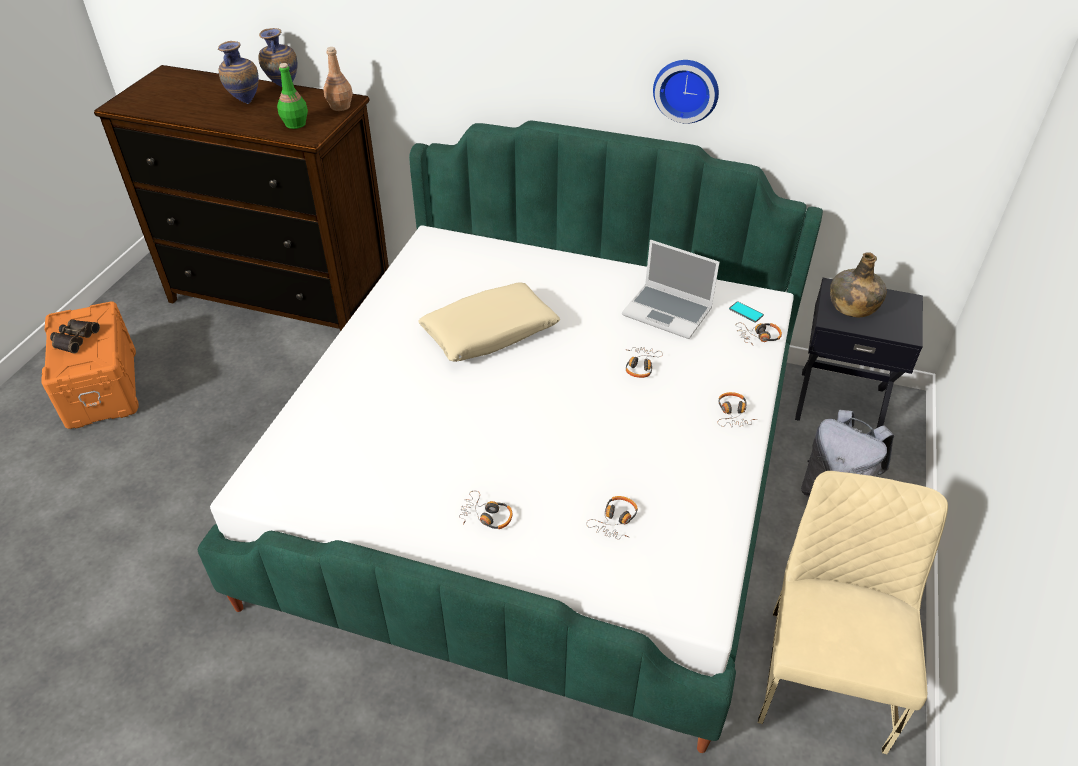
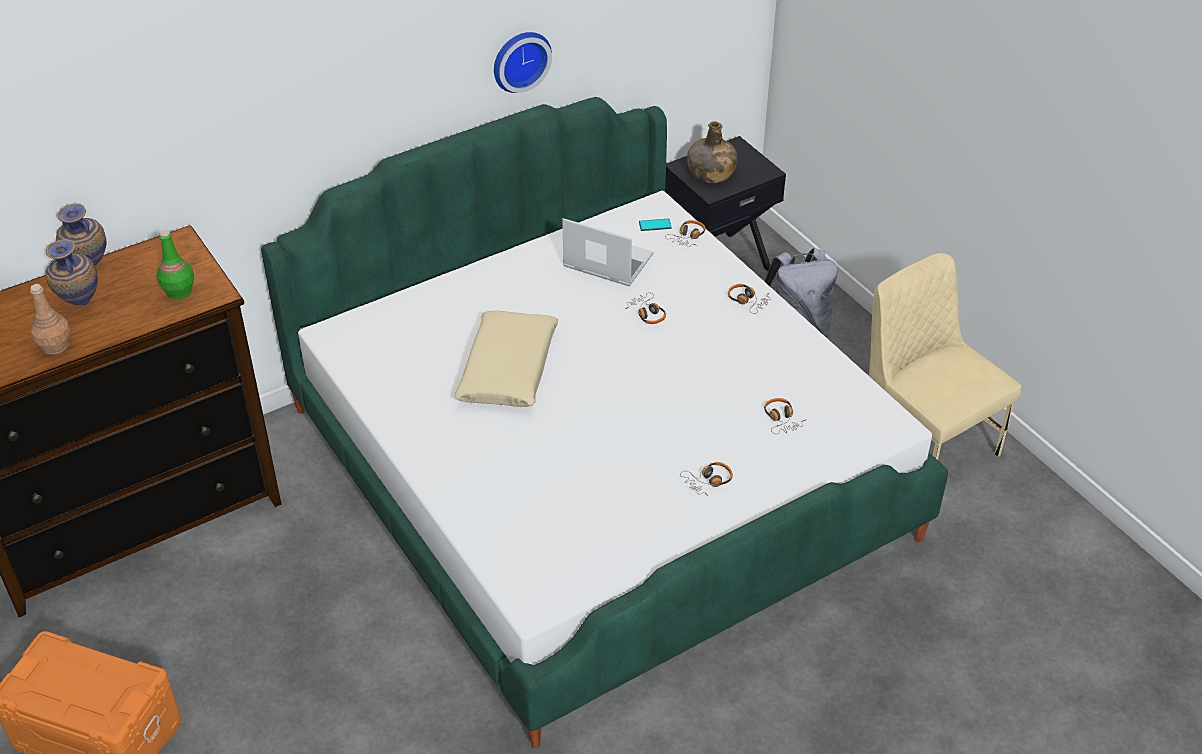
camera: 50 degrees left, 0 degrees up
(74, 339) = (67, 689): binoculars -> none
(340, 107) = (187, 250): brown bottle -> brown bottle (56, 346)
(668, 312) = (606, 262): laptop -> laptop turned 135 degrees counterclockwise

